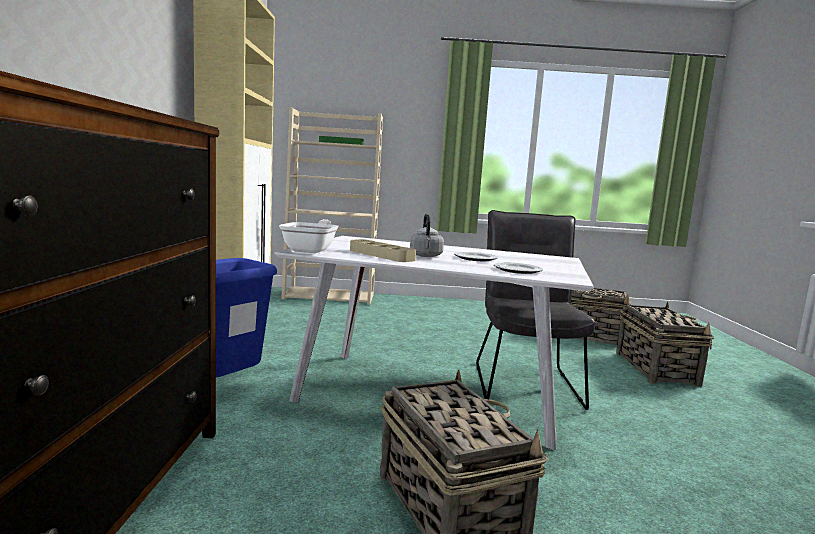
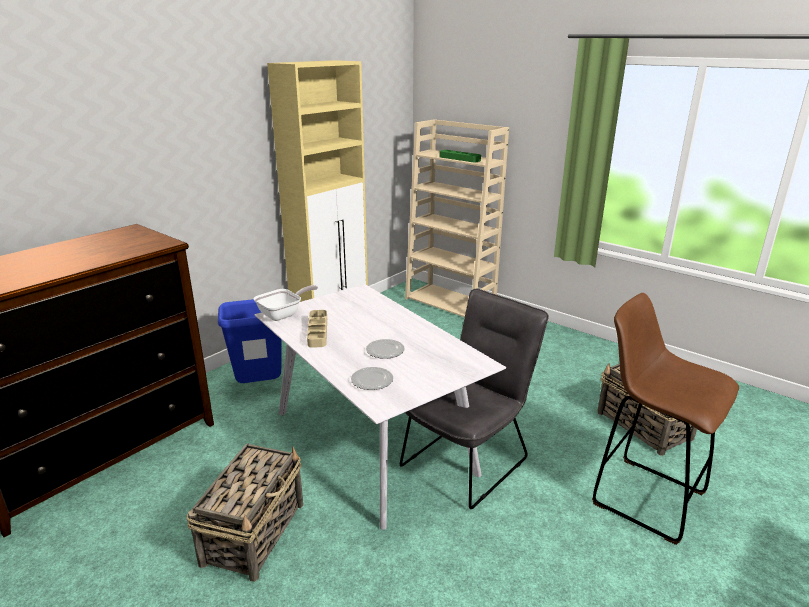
camera: 40 degrees right, 15 degrees up
(426, 256) = (351, 338): grey kettle -> none
(655, 368) = (644, 496): basket -> brown stool

